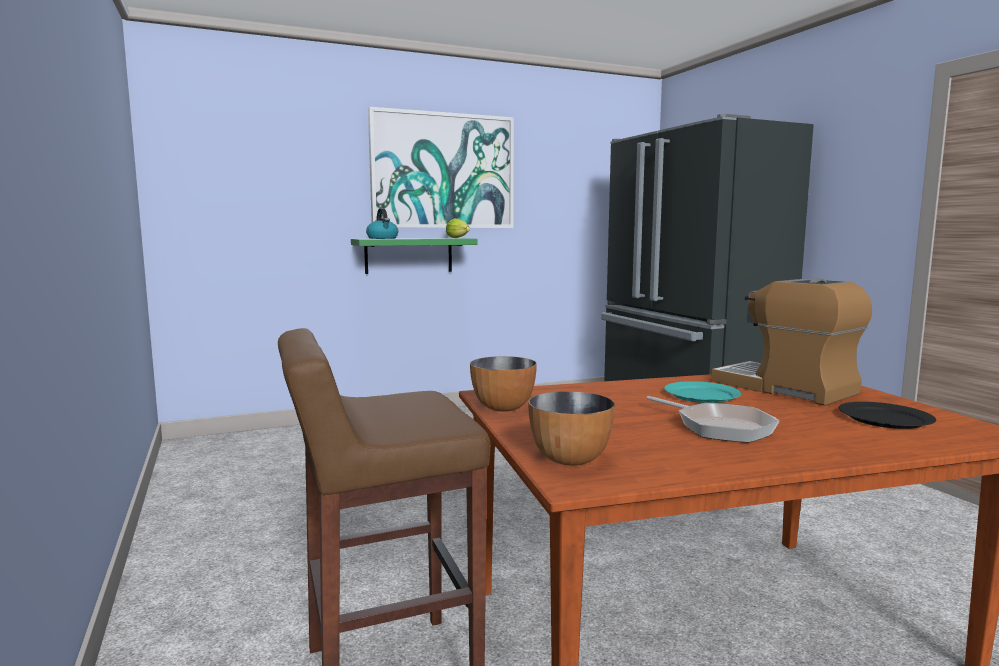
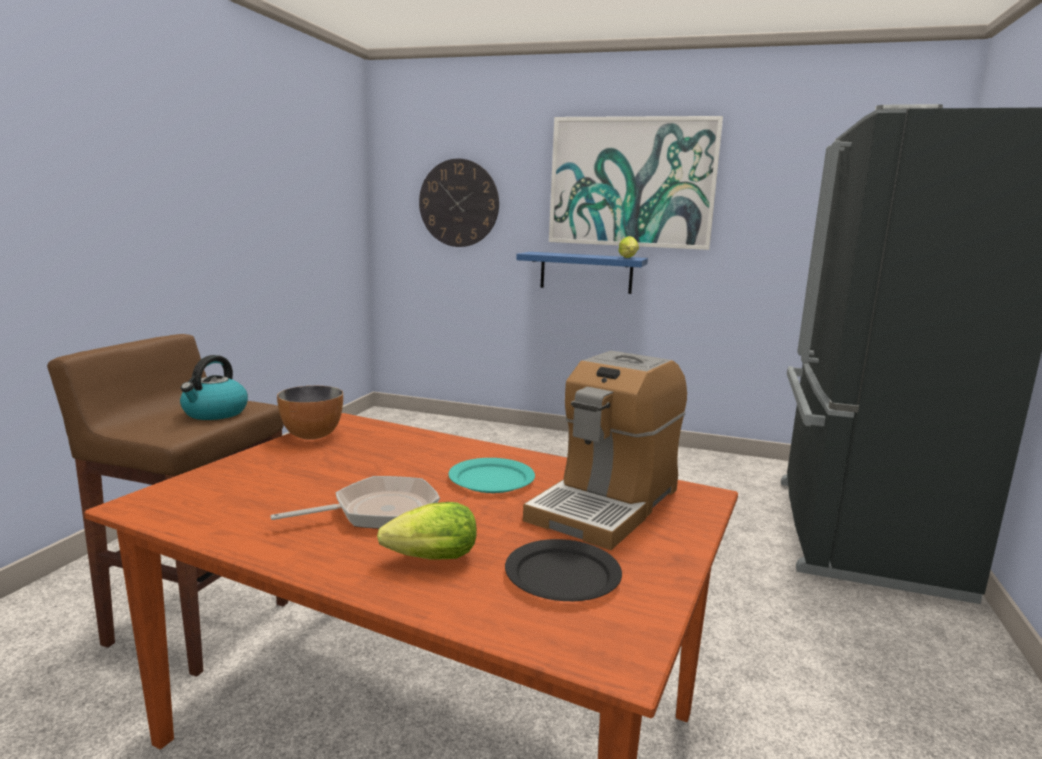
camera: 40 degrees right, 5 degrees up
(265, 191) = (459, 203): none -> wall clock
(383, 238) = (548, 253): kettle -> kettle (215, 413)
(409, 255) = (586, 272): green shelf -> blue shelf
(571, 459) = (195, 489): bowl -> none
(719, 427) = (378, 511): frying pan -> frying pan turned 120 degrees counterclockwise
(786, 388) = (606, 504): coffee machine -> coffee machine turned 150 degrees counterclockwise
(826, 435) = (427, 559): none -> lettuce

